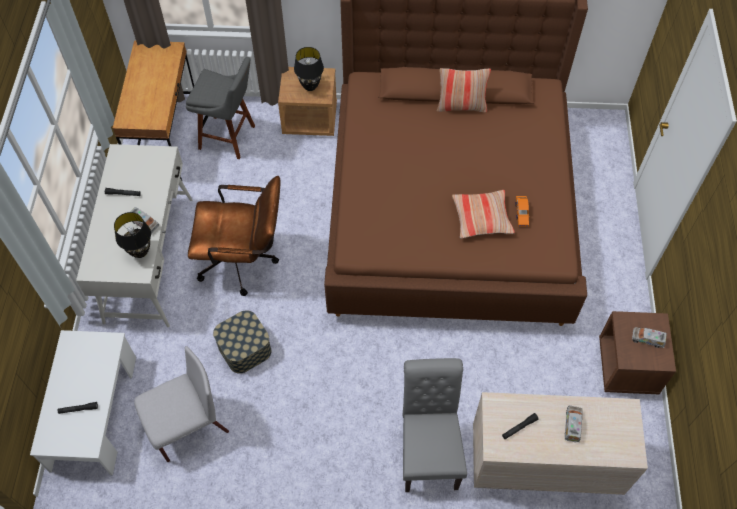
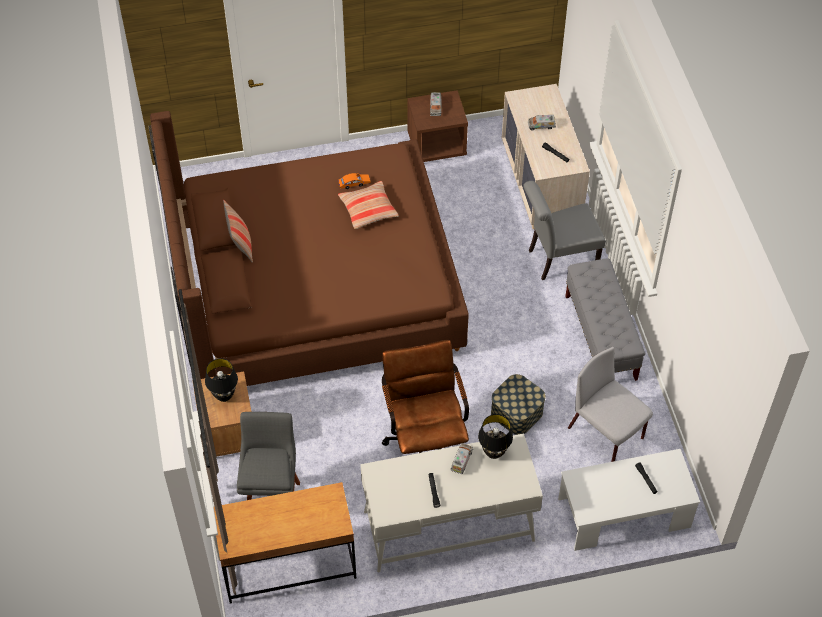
camera: 105 degrees left, 5 degrees down
(307, 461) = (600, 338): none -> grey bench

